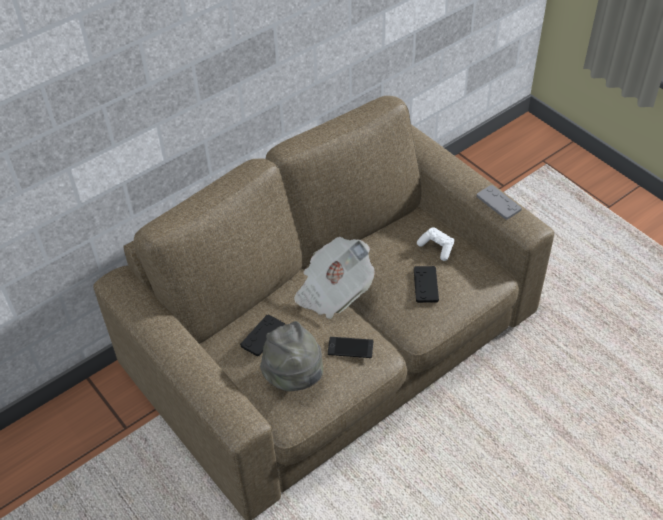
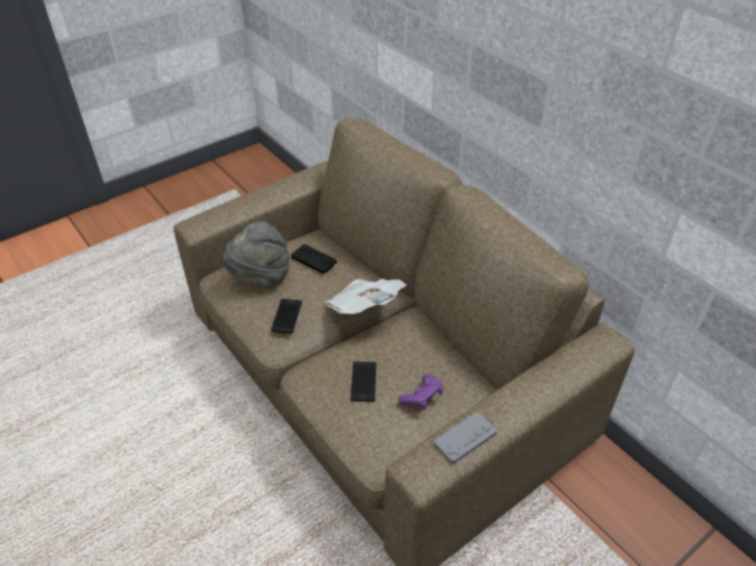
camera: 90 degrees right, 5 degrees down
(425, 285) = (363, 381): black game controller -> phone
(437, 247) = (422, 397): white game controller -> purple game controller

